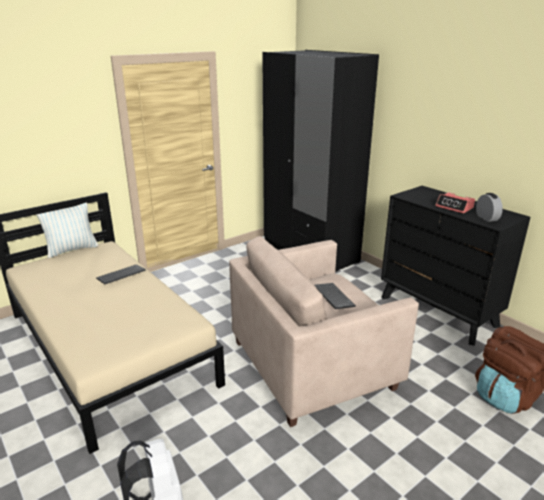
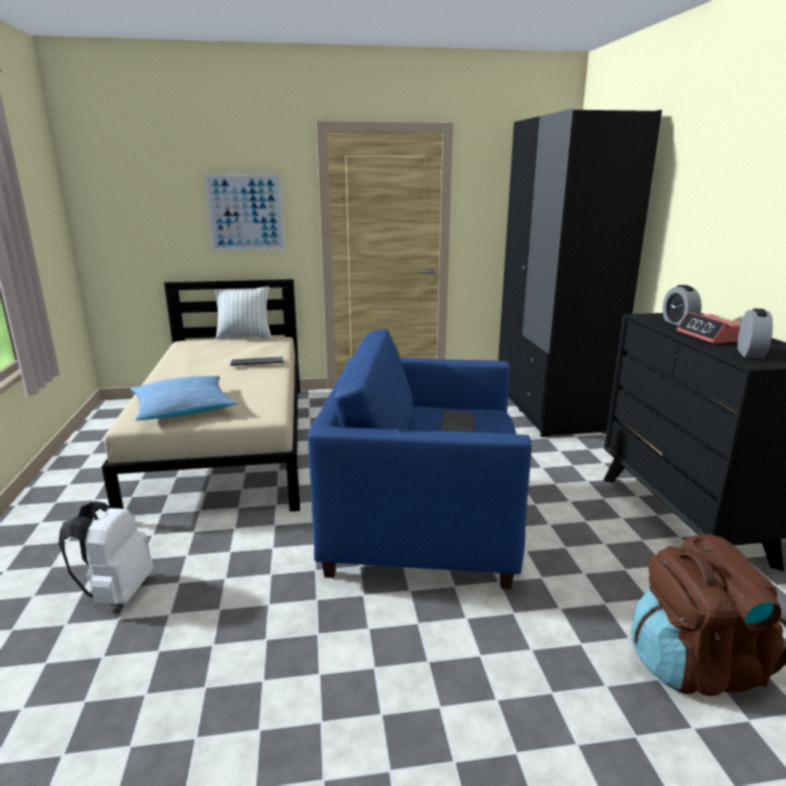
camera: 30 degrees right, 5 degrees down
(57, 141) = (245, 212): none -> picture
(115, 337) = (183, 408): none -> pillow
(313, 365) = (422, 524): beige armchair -> blue armchair
(426, 198) = (678, 323): none -> alarm clock

